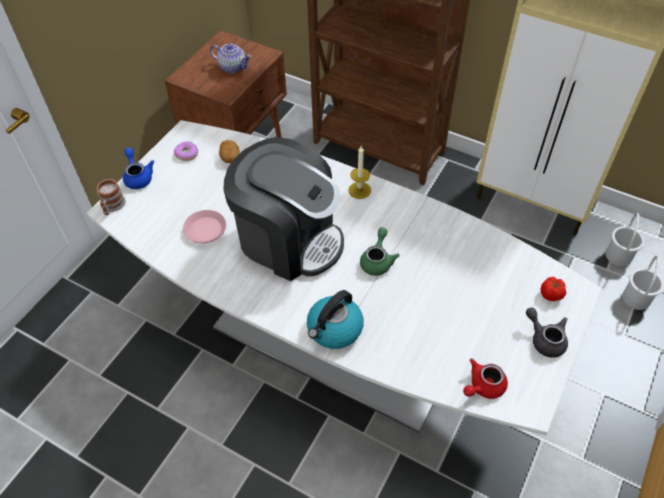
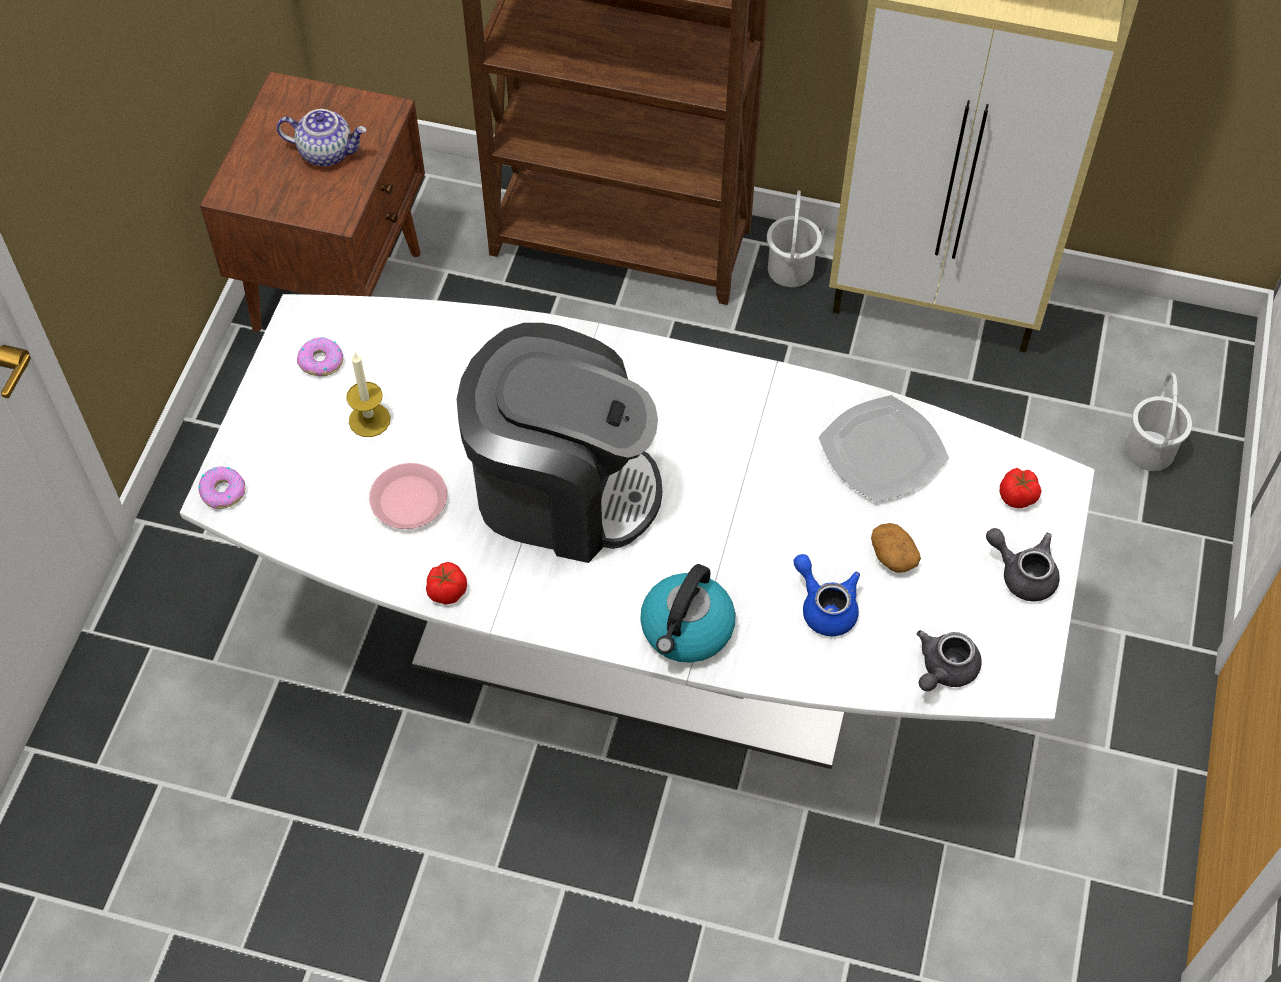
camera: 15 degrees left, 5 degrees up
(112, 206) = (223, 491): mug -> donut
(138, 177) = (248, 424): blue teapot -> blue teapot (825, 606)
(207, 281) = (446, 592): none -> tomato
(230, 157) = (404, 353): potato -> potato (892, 556)
(359, 190) = (656, 372): candle -> candle (369, 420)
(377, 260) = (723, 496): green teapot -> none
(476, 254) = (884, 452): none -> plate
(483, 386) = (944, 670): red teapot -> grey teapot
(619, 255) = (1107, 376): white bucket -> white bucket (791, 269)

